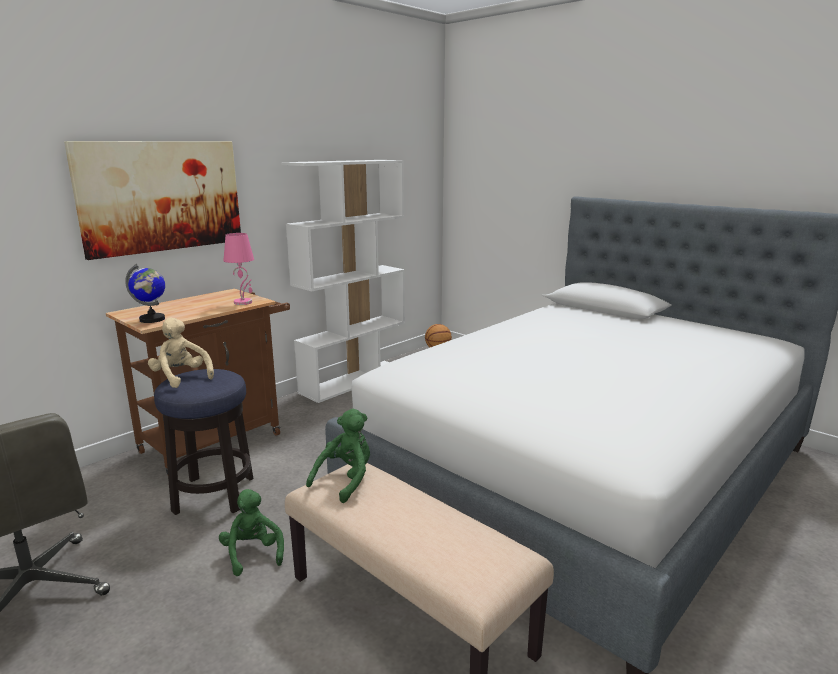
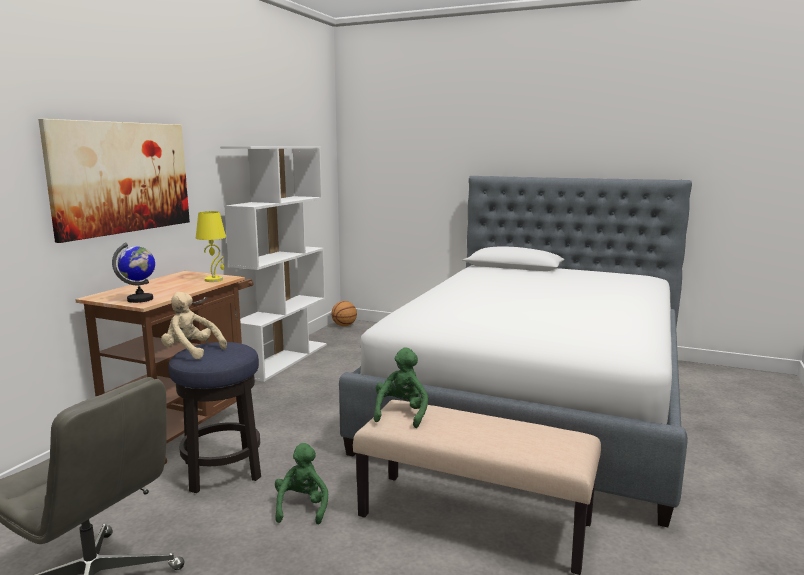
camera: 20 degrees left, 5 degrees down
(243, 302) = (214, 280): pink table lamp -> yellow table lamp
(253, 553) = (302, 507): green plush toy -> green plush toy turned 45 degrees clockwise

